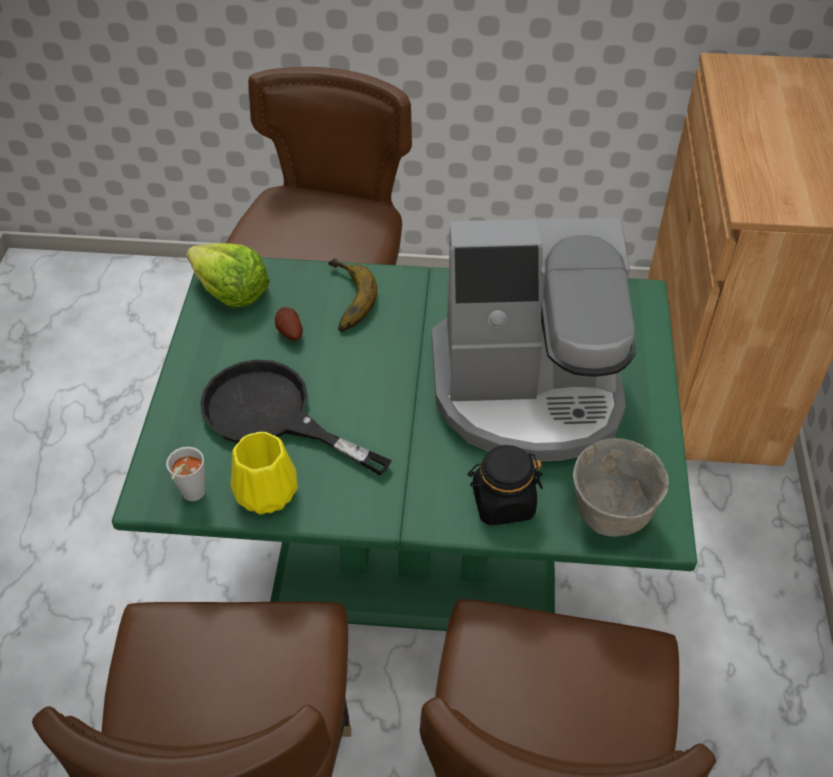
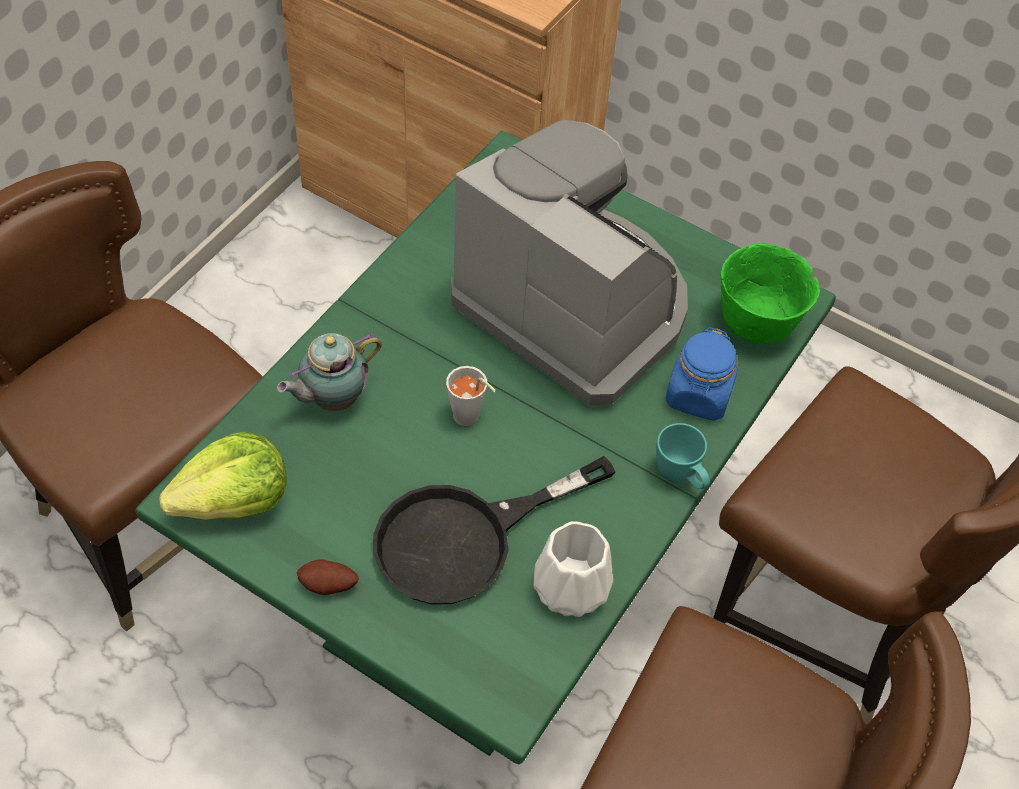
camera: 65 degrees left, 5 degrees up
(190, 496) = (533, 663): grey cup -> grey cup (469, 419)
(264, 493) = (570, 590): yellow vase -> white vase
(289, 333) = (347, 471): potato -> potato (328, 586)
(342, 300) = (332, 399): banana -> teapot
(411, 522) = (681, 477): none -> turquoise mug
(502, 503) = (698, 395): black jar -> blue jar
(528, 391) = (575, 306): coffee machine -> coffee machine turned 75 degrees counterclockwise
(611, 516) = (758, 324): grey bowl -> green bowl

